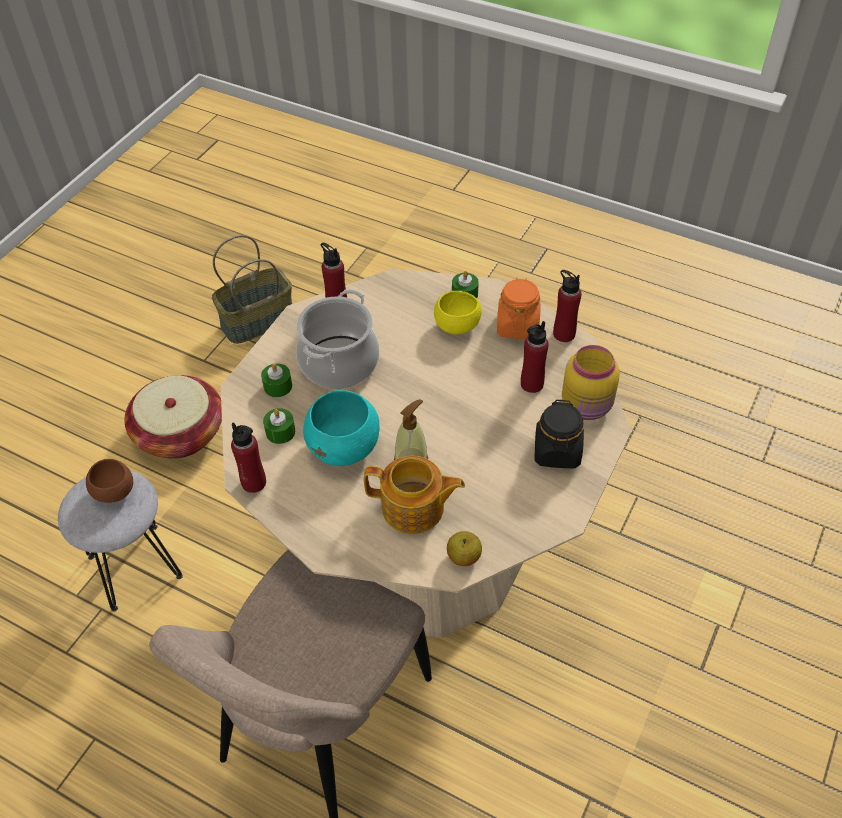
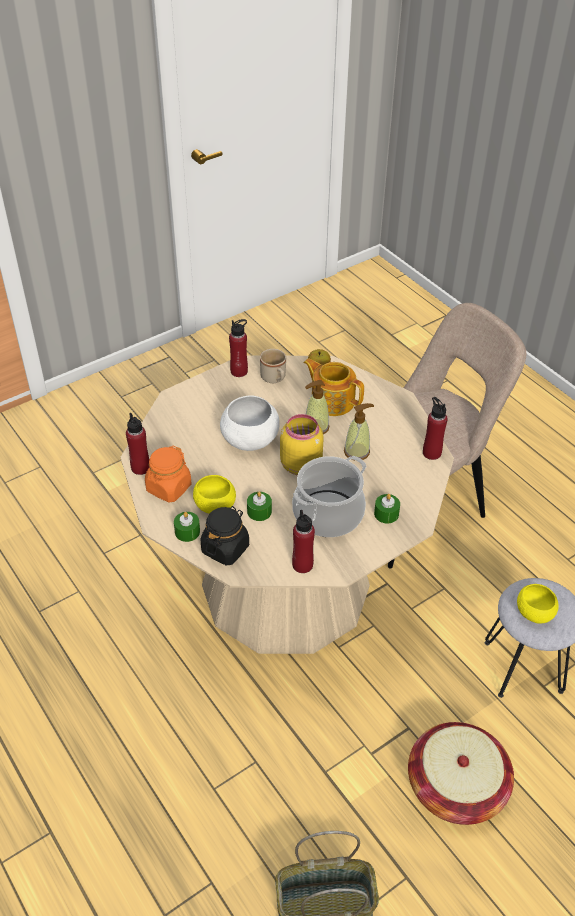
camera: 155 degrees left, 5 degrees down
(114, 492) = (534, 613): brown bowl -> yellow bowl
(280, 432) = (399, 479): green candle -> green candle (259, 511)
(345, 447) = (357, 452): turquoise bowl -> soap dispenser
(477, 411) = (249, 440): none -> white bowl
(509, 511) = (274, 379): none -> beige mug
(531, 384) = (196, 442): red bottle -> red bottle (239, 371)
(557, 452) = (217, 397): black jar -> black jar (225, 548)
(587, 406) = (173, 414): yellow jar -> yellow jar (300, 464)

